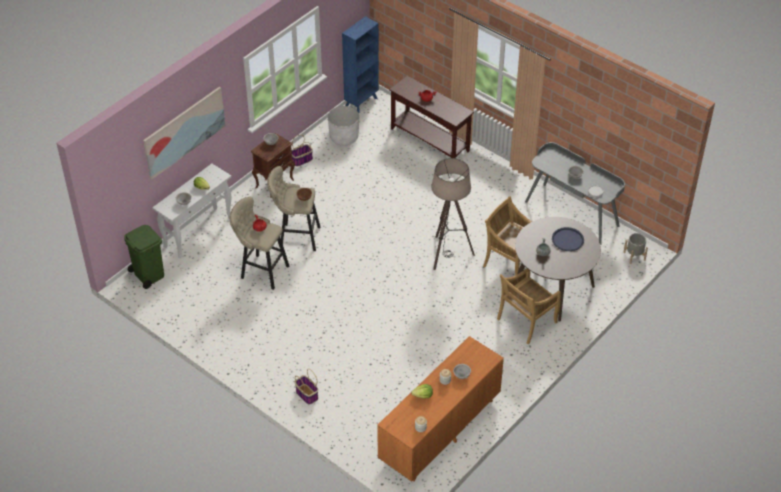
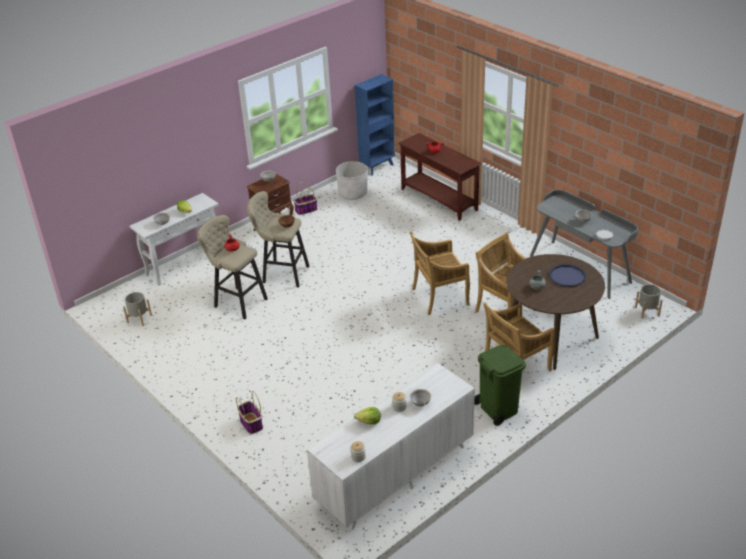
camera: 10 degrees right, 10 degrees down
(148, 274) = (121, 298): green trash can -> green trash can (497, 408)
(173, 296) = (139, 319): none -> grey planter
(184, 132) = (167, 148): picture -> none
(439, 431) = (395, 475): orange dresser -> white dresser
(448, 253) = (439, 297): floor lamp -> beige chair

